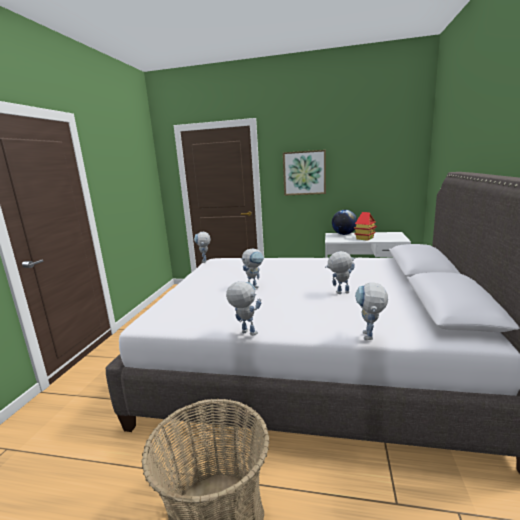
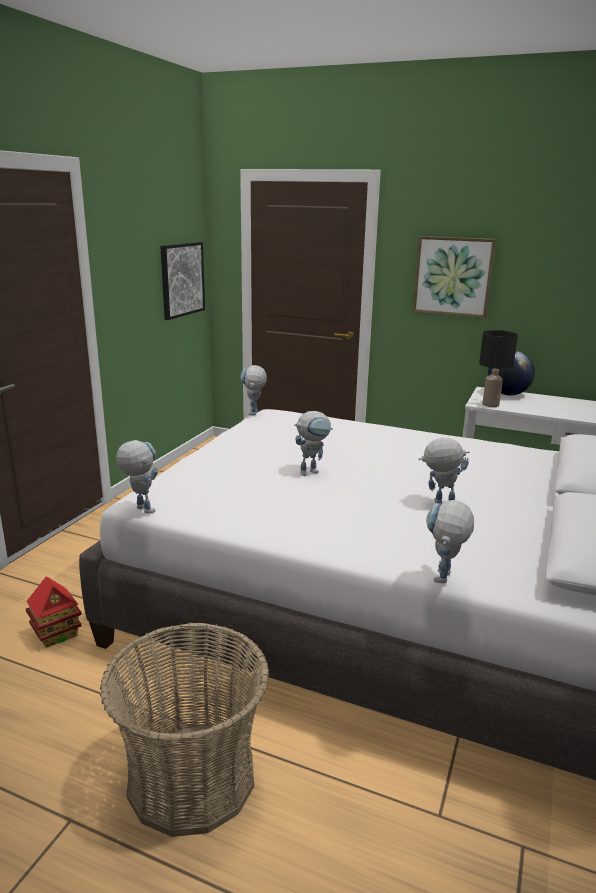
camera: 10 degrees right, 5 degrees up
(145, 191) = (182, 279): none -> picture
(244, 332) = (269, 540): toy robot -> toy robot (140, 508)
(338, 240) = (490, 405): none -> black table lamp
(365, 238) = (539, 408): toy house -> toy house (57, 634)

